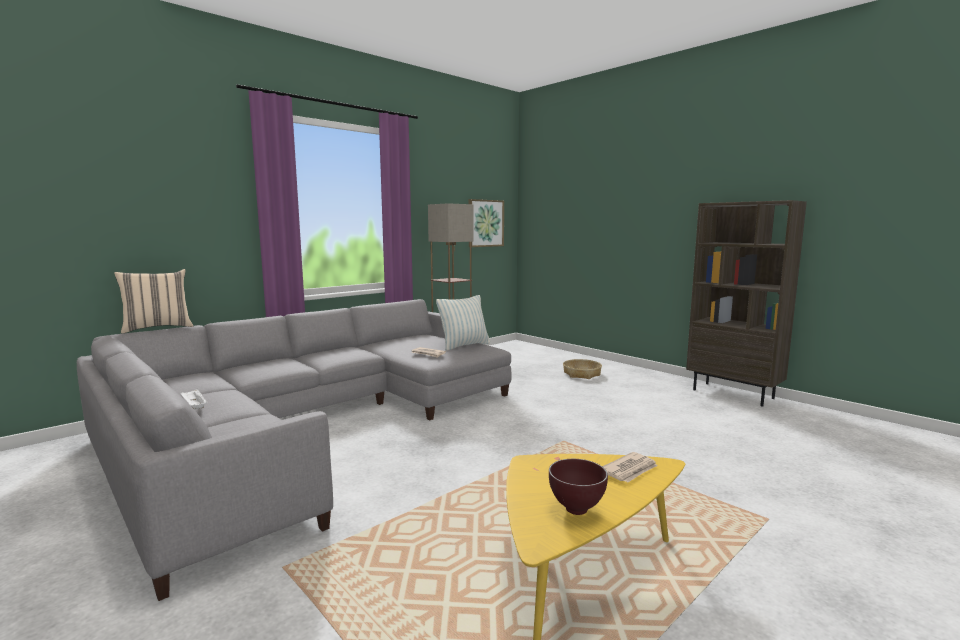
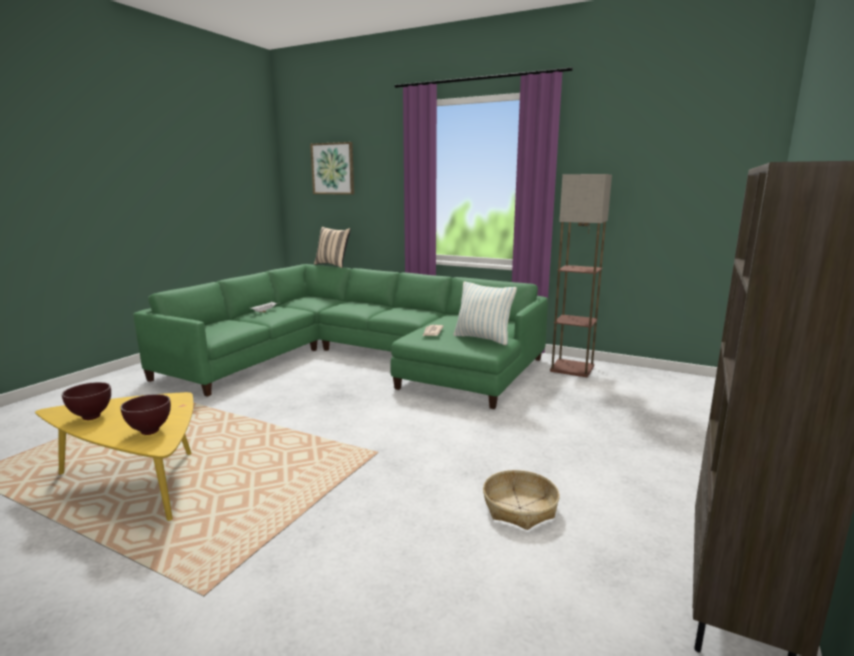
camera: 70 degrees right, 5 degrees up
(312, 425) = (359, 358): grey sofa -> green sofa
(485, 223) = (696, 198): picture -> picture (333, 168)
(582, 374) = (641, 442): basket -> basket (520, 508)
(630, 470) = (151, 432): newspaper -> brown bowl

